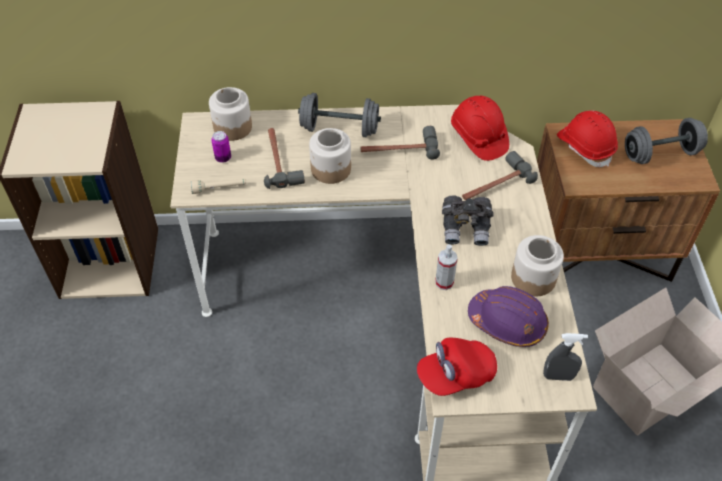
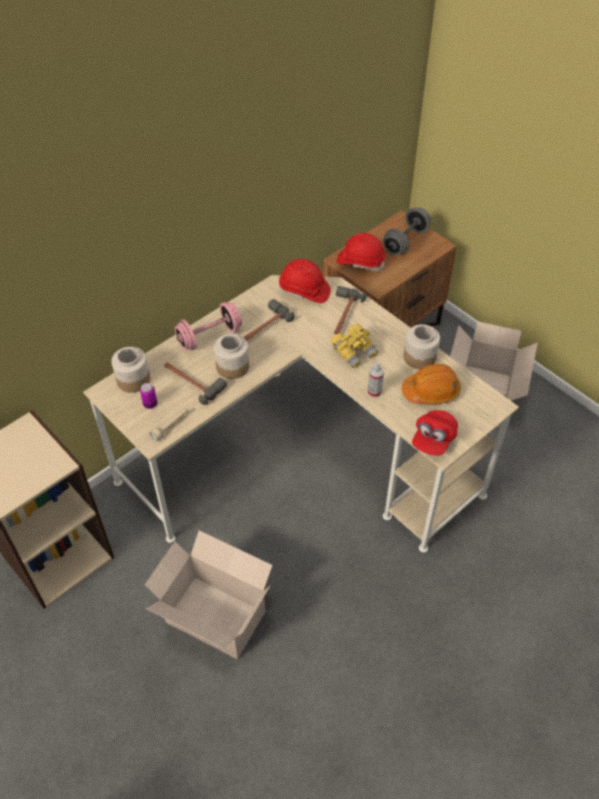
camera: 40 degrees left, 0 degrees up
(174, 408) = (213, 615): none -> cardboard box
(339, 129) = (209, 337): grey dumbbell -> pink dumbbell
(466, 228) = (354, 352): grey binoculars -> yellow binoculars
(507, 322) = (431, 391): purple hard hat -> orange hard hat
(558, 376) = (484, 403): grey spray bottle -> none

